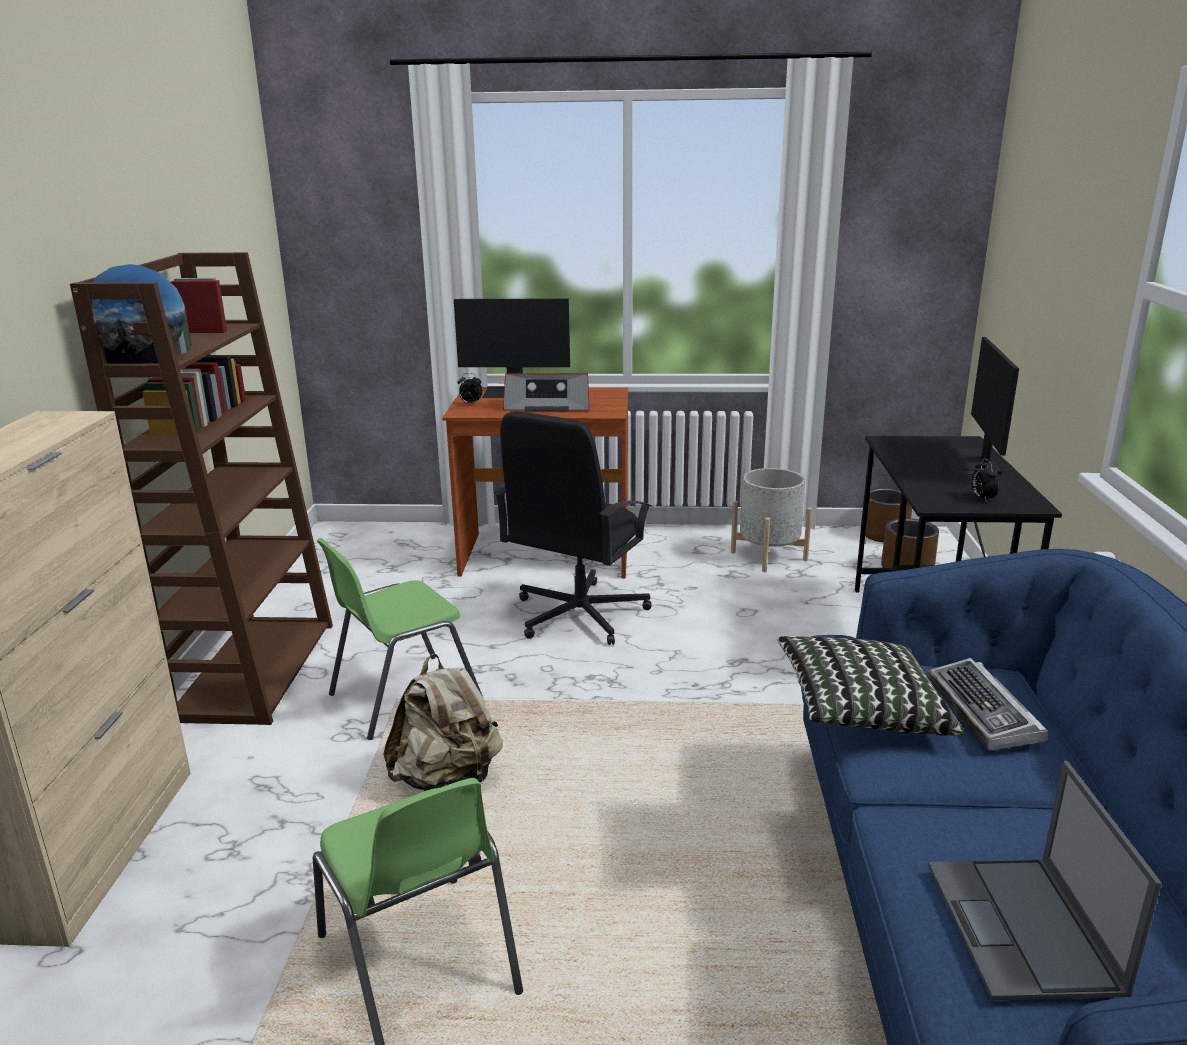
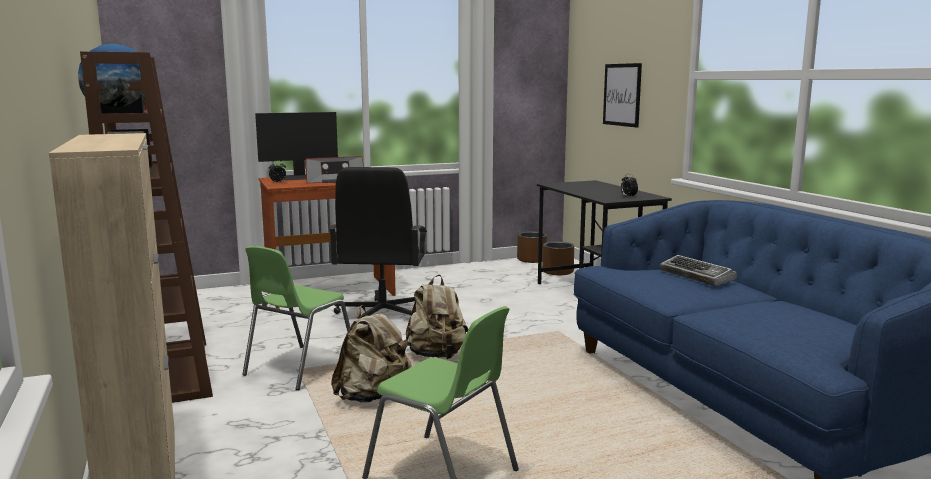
camera: 25 degrees left, 10 degrees down
(590, 716) = (437, 356): none -> beige backpack
(768, 556) = (474, 275): grey planter -> none
(860, 710) = (640, 284): pillow -> none
(972, 462) = (605, 187): monitor -> none
(1023, 928) = (795, 328): laptop -> none
(1046, 292) = (622, 94): none -> picture

